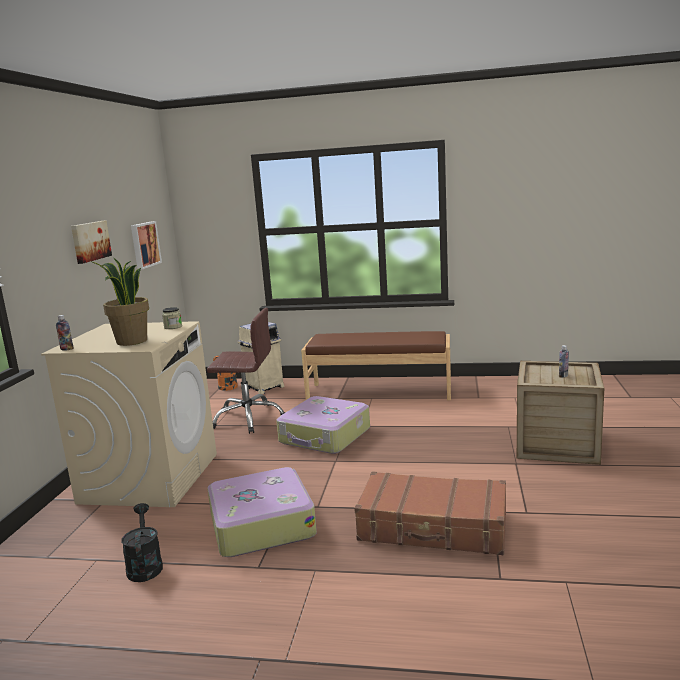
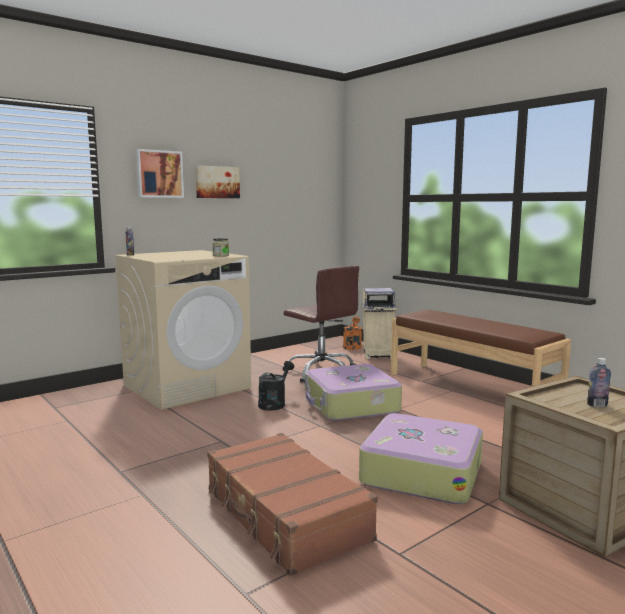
camera: 40 degrees right, 5 degrees down
(131, 341) = (169, 257): potted plant -> none
(144, 244) = (292, 198): picture -> picture (159, 174)
(144, 565) = (76, 436): black watering can -> black watering can (274, 403)
(261, 524) = (180, 445): suitcase -> suitcase (421, 472)

